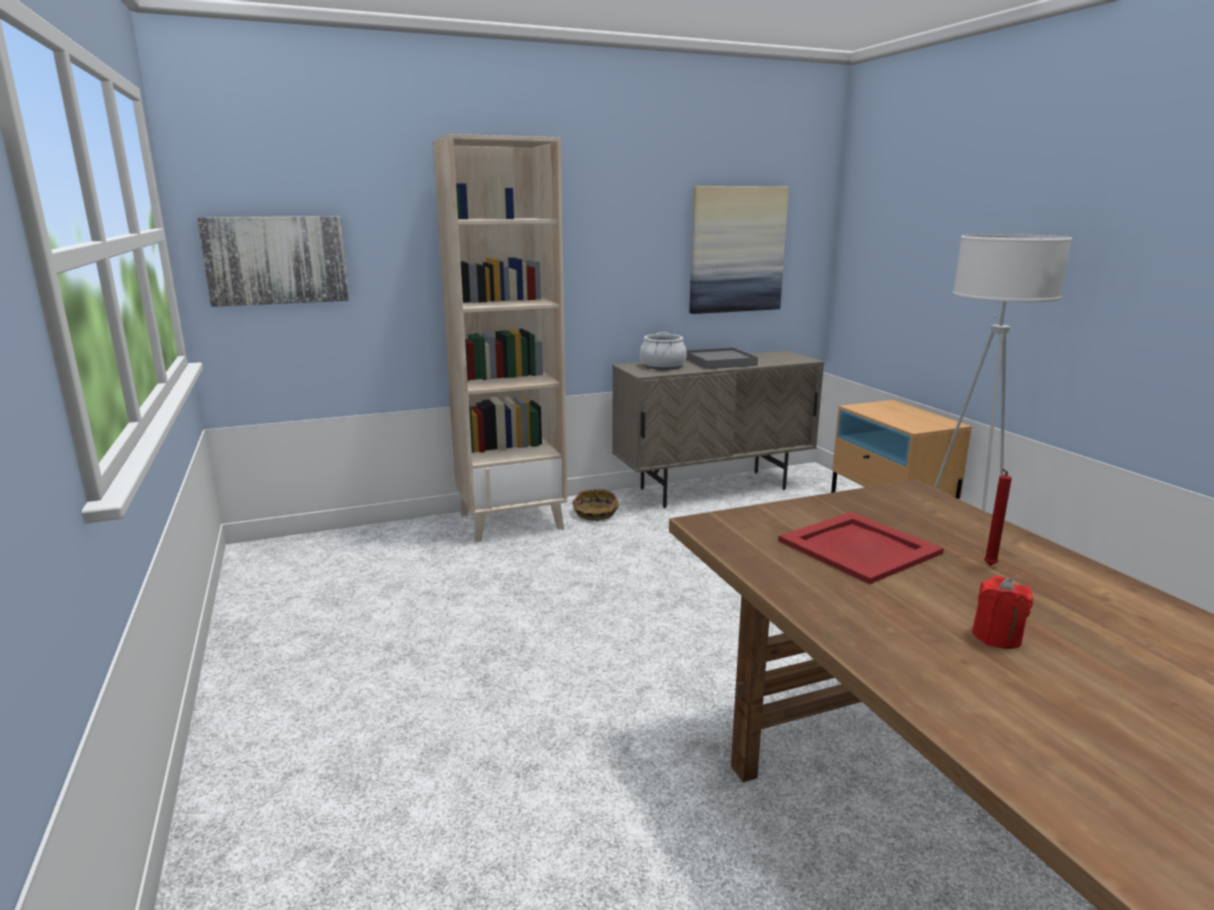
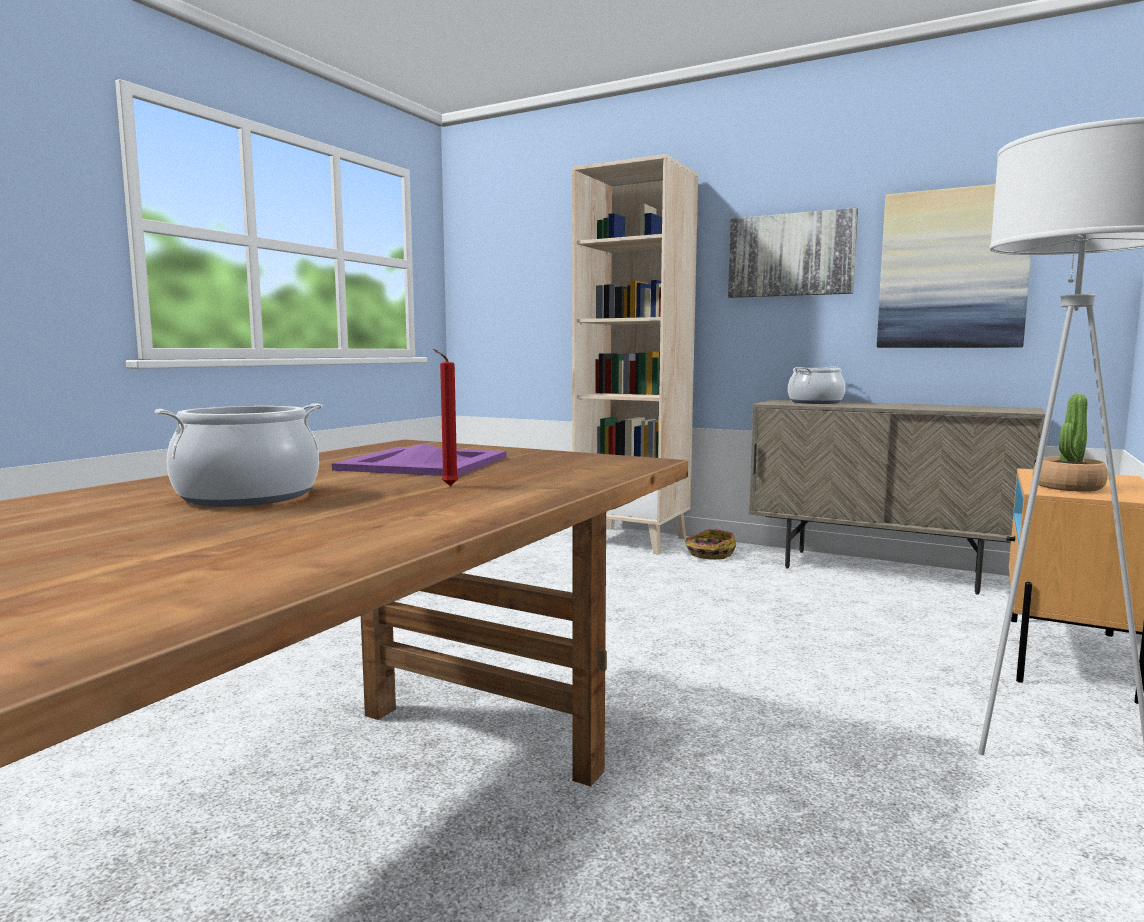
camera: 50 degrees right, 10 degrees down
(276, 260) = (499, 289): picture -> picture (791, 255)
(719, 362) = (894, 405): grey tray -> none
(858, 546) = (426, 463): red tray -> purple tray
(907, 421) = (1067, 487): none -> potted plant
(996, 637) = (248, 496): red candle -> cooking pot

